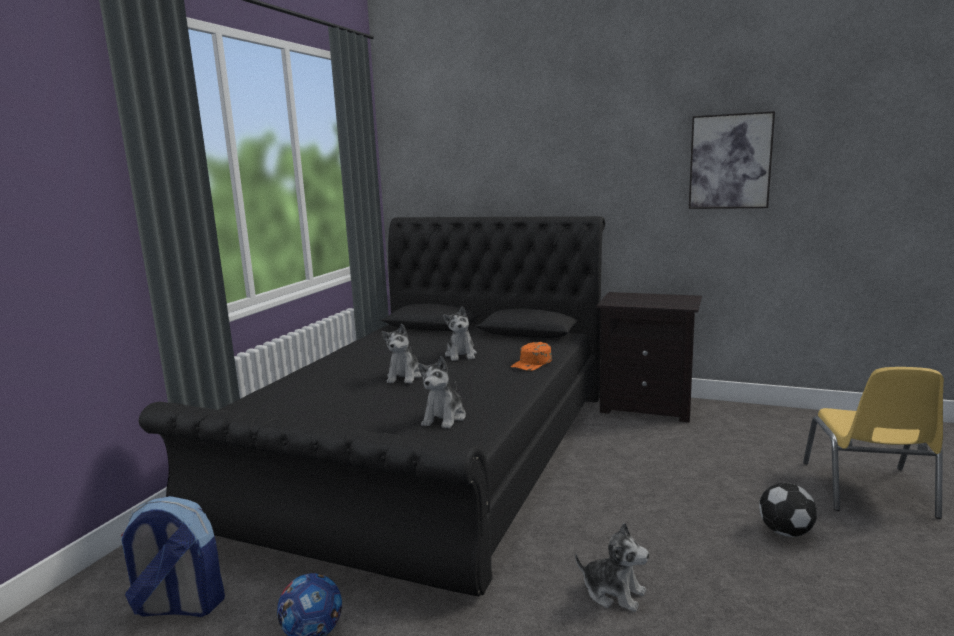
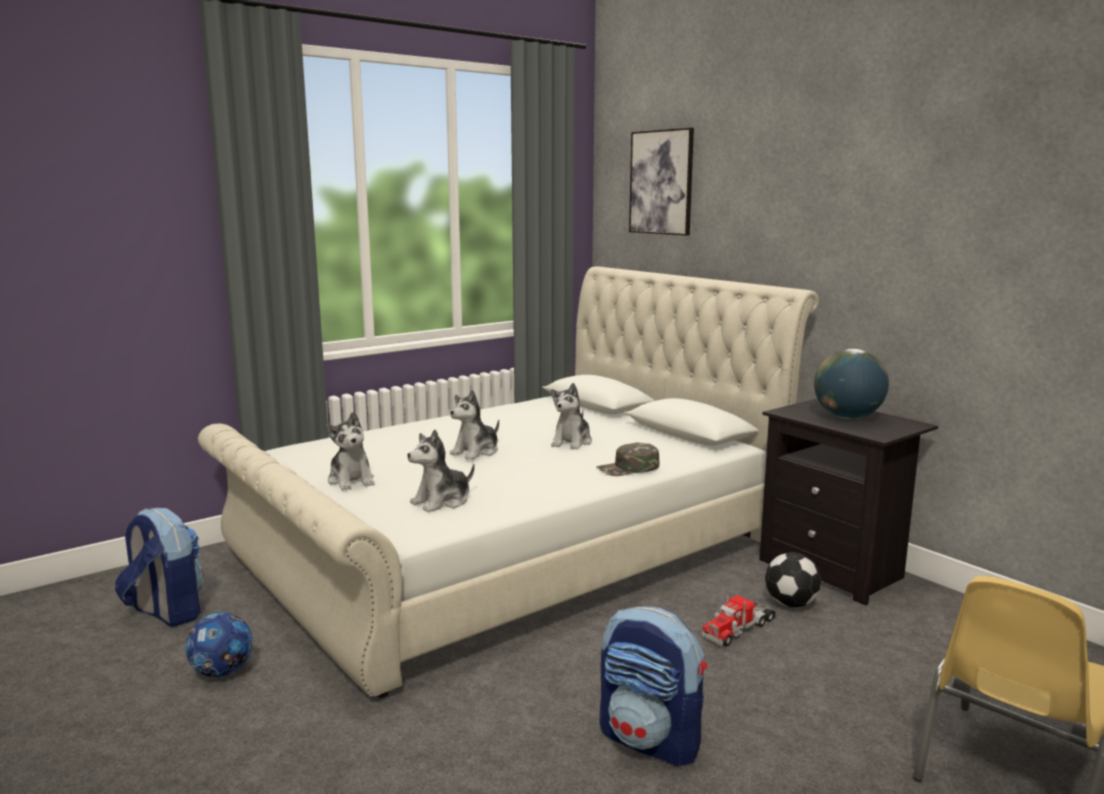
camera: 30 degrees right, 0 degrees up
(429, 450) = (513, 546): black bed -> beige bed
(532, 363) = (628, 468): orange cap -> green cap
(613, 593) = (503, 749): plush toy -> plush toy (351, 480)
(644, 458) = (739, 629): none -> toy truck
(650, 299) = (848, 417): none -> globe
(689, 546) = (651, 740): none -> backpack
(730, 161) = (998, 225): picture -> picture (661, 182)
(784, 532) = (798, 774): football -> football (790, 603)

